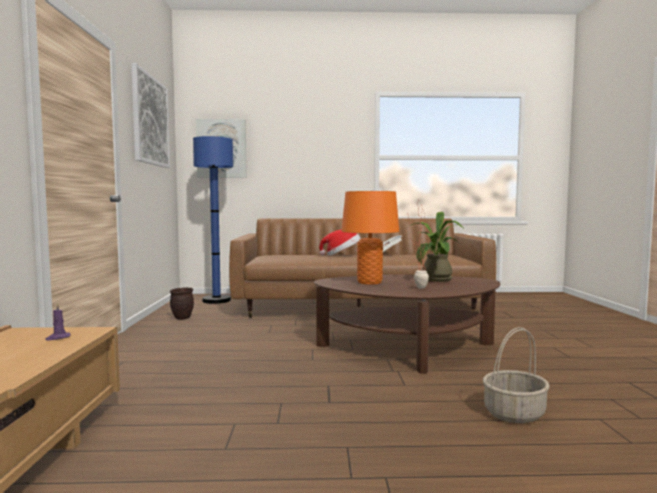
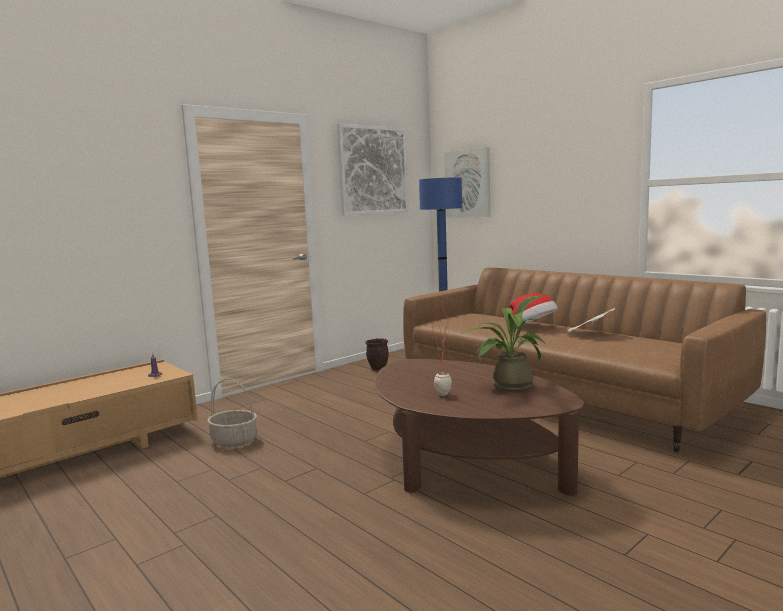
camera: 50 degrees right, 5 degrees up
(369, 282) = (431, 374): orange table lamp -> none
(514, 413) = (368, 562): basket -> basket (235, 440)

